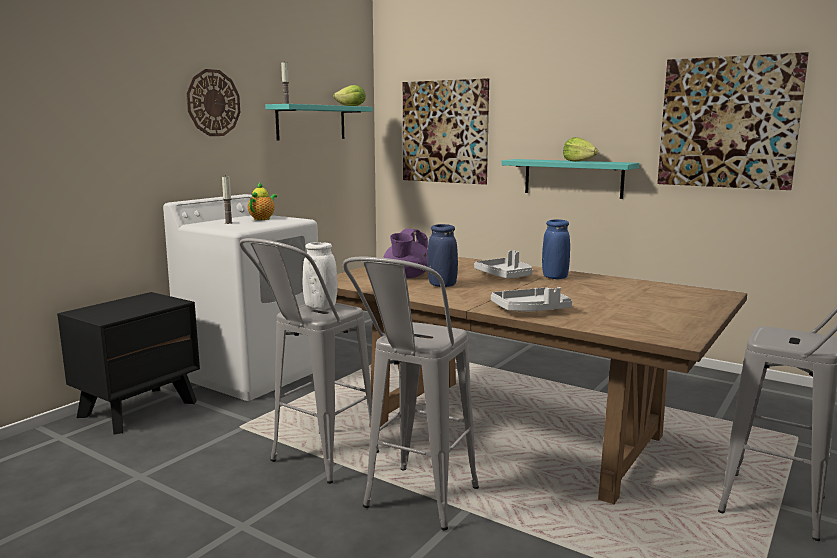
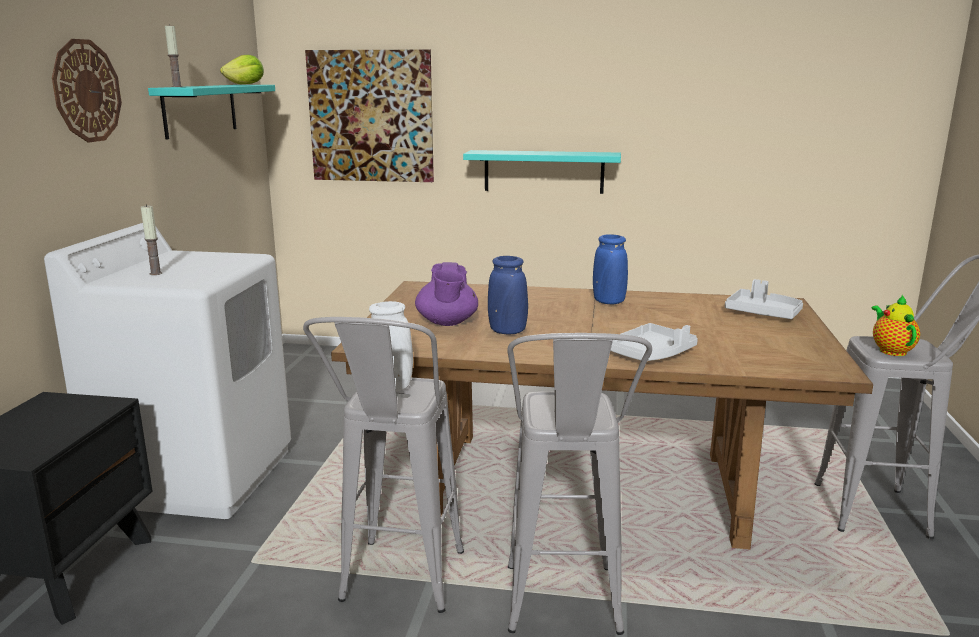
camera: 25 degrees left, 5 degrees up
(263, 219) = (194, 260): teapot -> teapot (890, 350)
(505, 276) = (555, 307): grey tray -> grey tray (763, 313)
(579, 161) = (556, 153): lettuce -> none
(728, 123) = (715, 108): picture -> none

